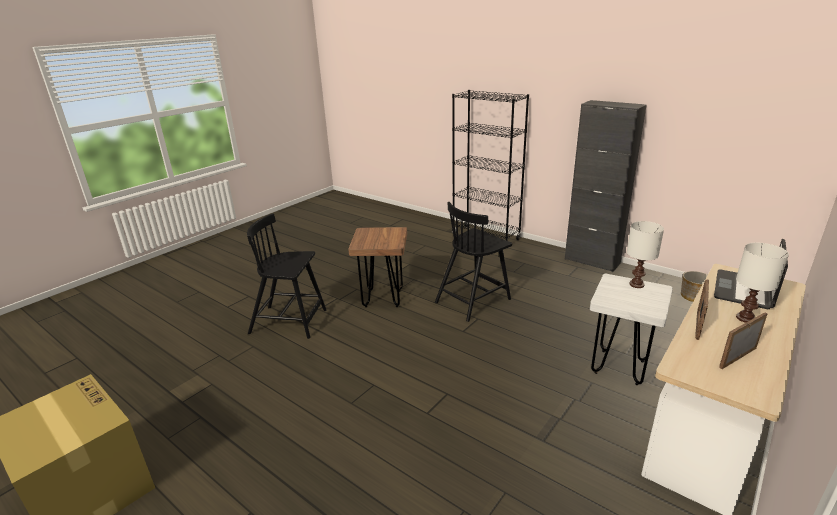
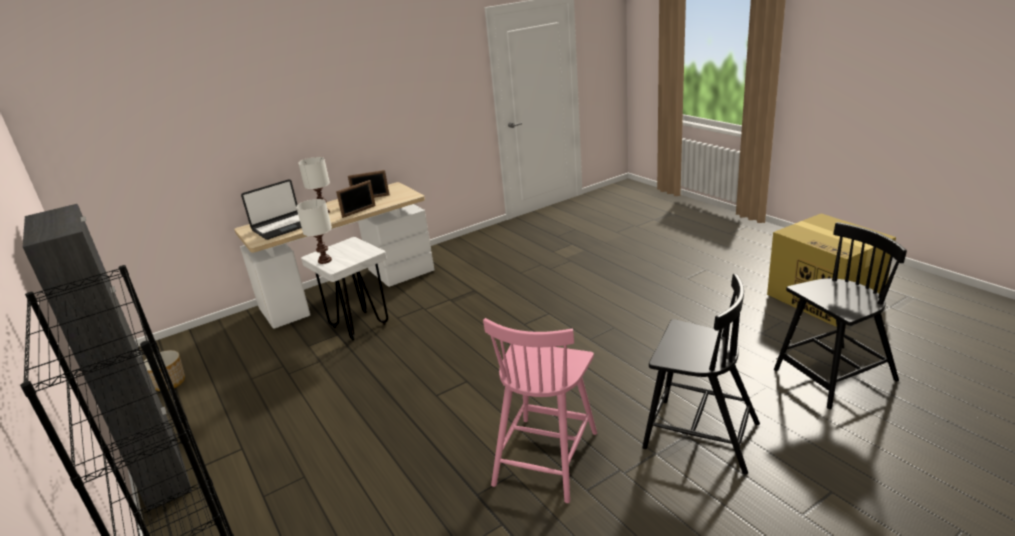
camera: 160 degrees left, 0 degrees up
(383, 298) = (546, 456): brown stool -> pink chair
(473, 300) = (417, 426): black chair -> black chair (833, 376)

